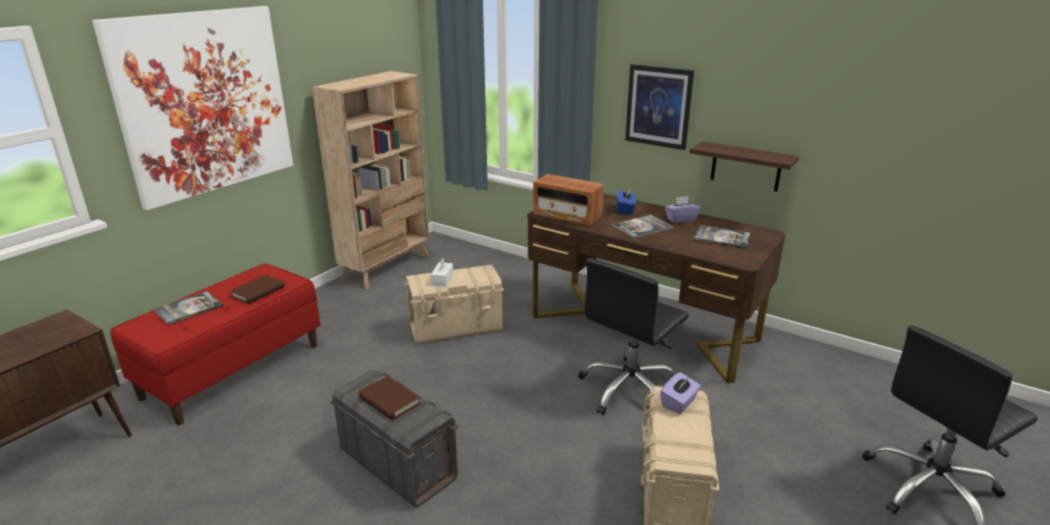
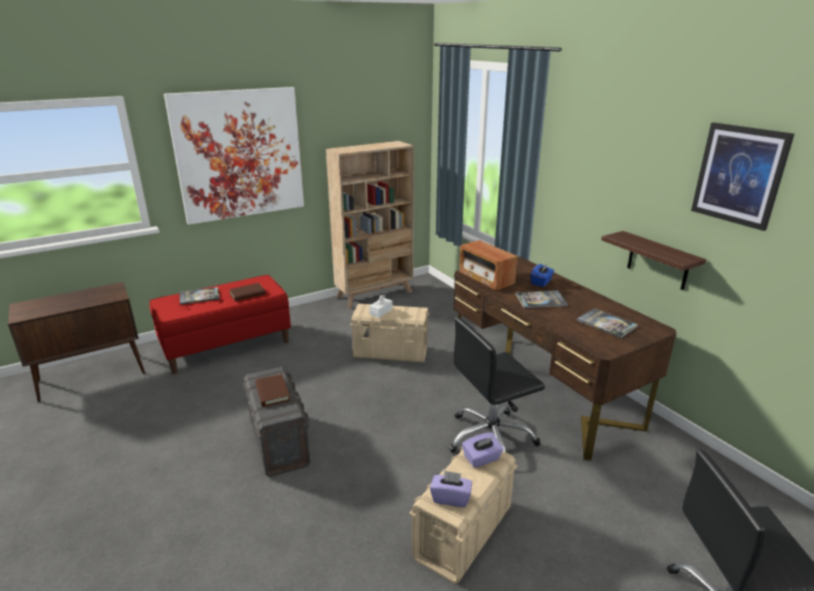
camera: 25 degrees right, 0 degrees up
(658, 106) = (591, 193): picture -> picture (739, 175)
(680, 219) = (584, 300): purple tissue box -> purple tissue box (450, 498)

